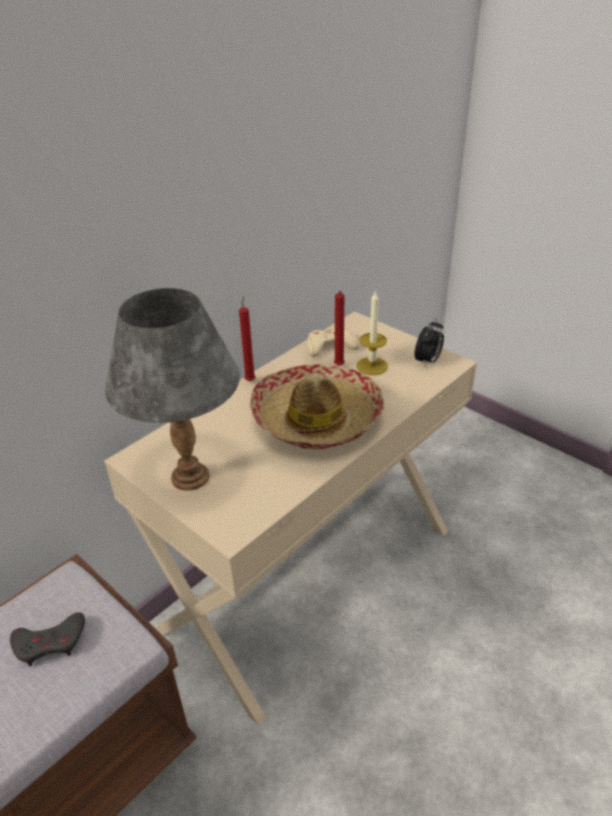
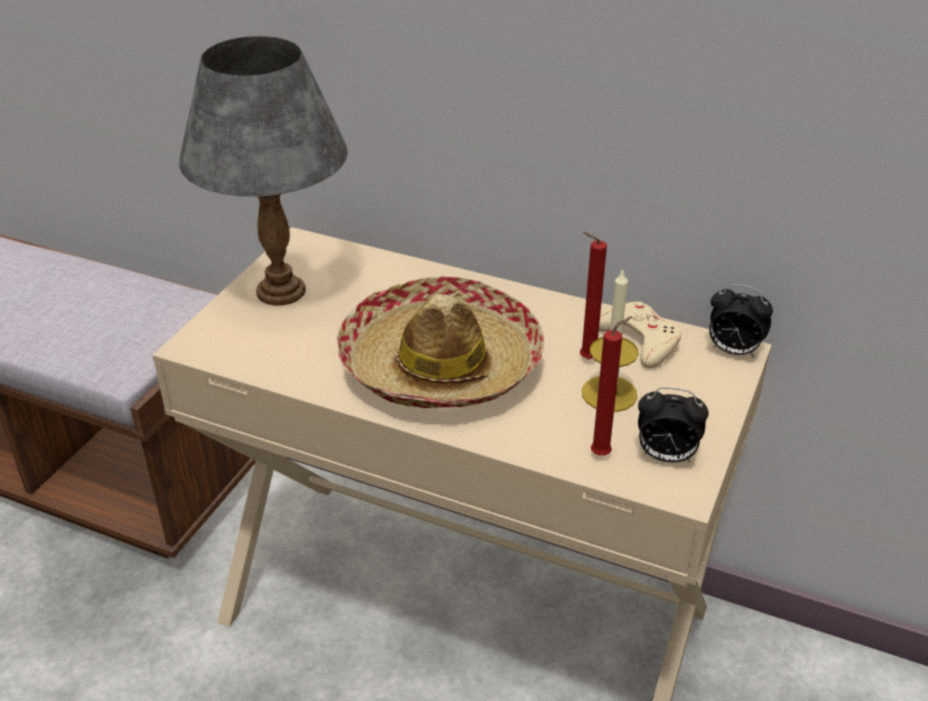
camera: 70 degrees right, 0 degrees up
(50, 643) = (116, 321): grey game controller -> none
(250, 380) = (502, 286): red candle -> red candle (603, 454)
(355, 322) = (732, 351): none -> alarm clock

